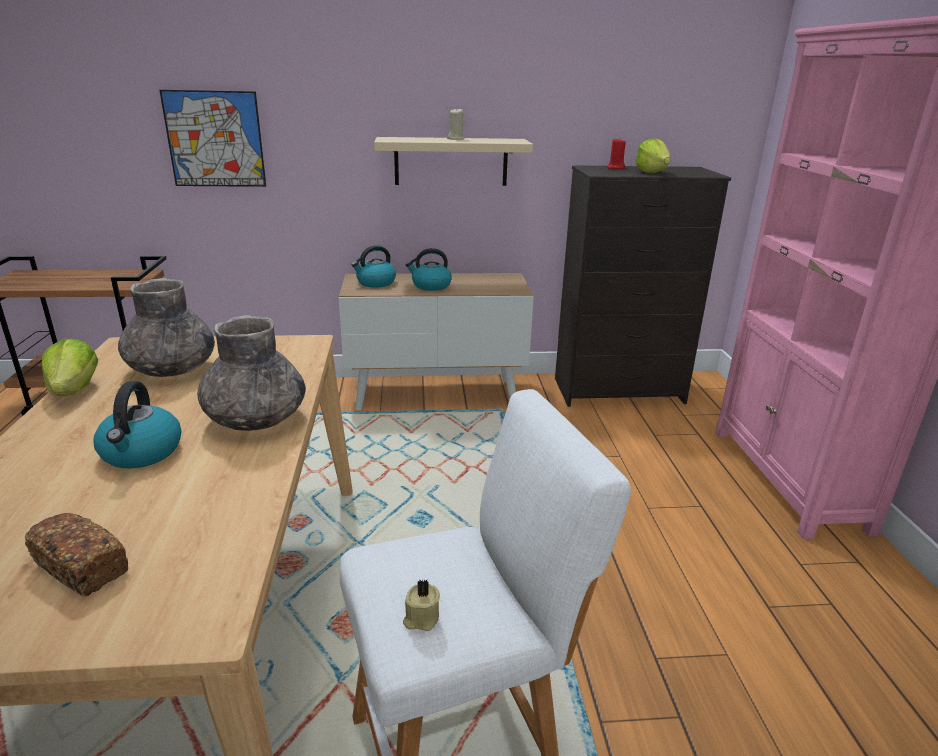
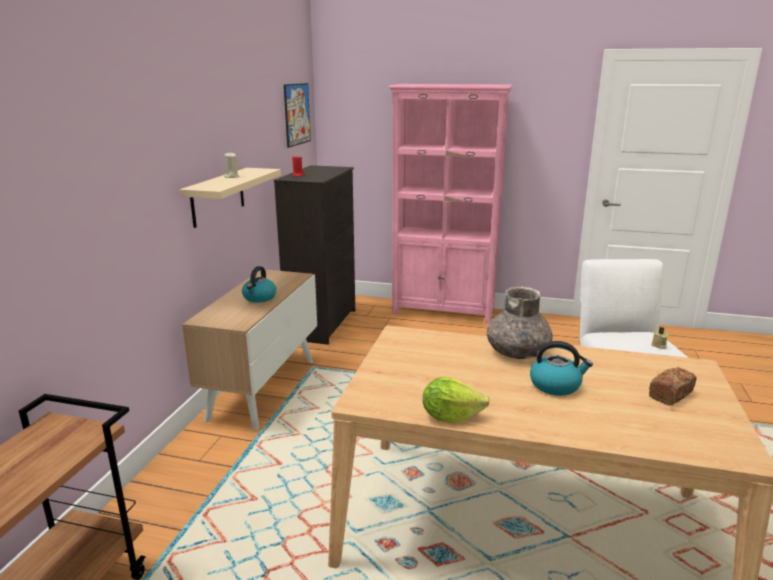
camera: 70 degrees left, 5 degrees down
(172, 369) = (426, 379): grey vase -> none
(215, 139) = (69, 230): picture -> picture (297, 114)
(375, 283) = (227, 315): kettle -> none
(652, 172) = (324, 173): lettuce -> none

